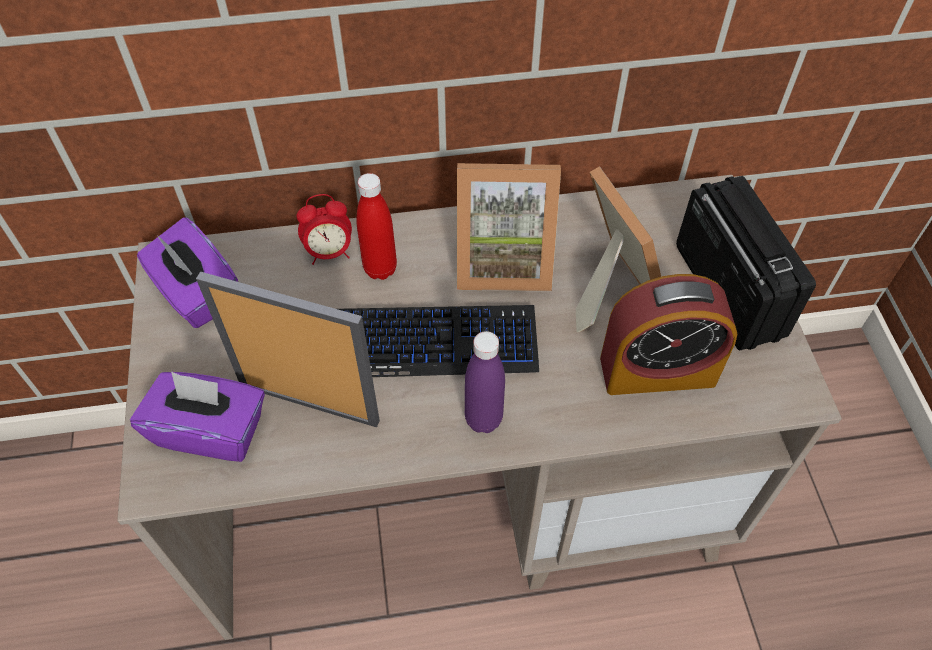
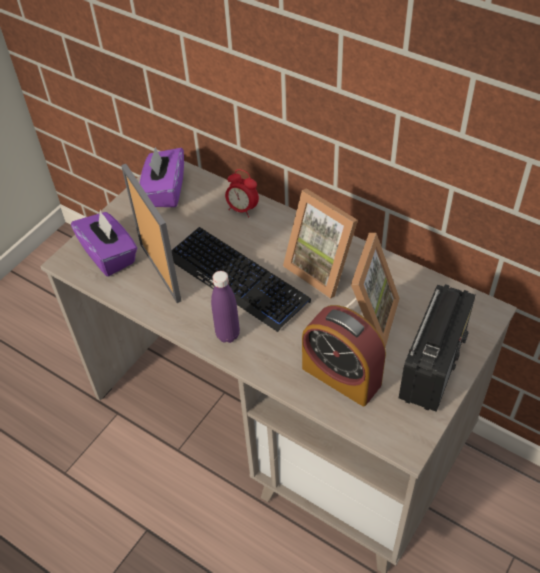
camera: 45 degrees right, 5 degrees down
(380, 269) = (258, 232): red bottle -> none

